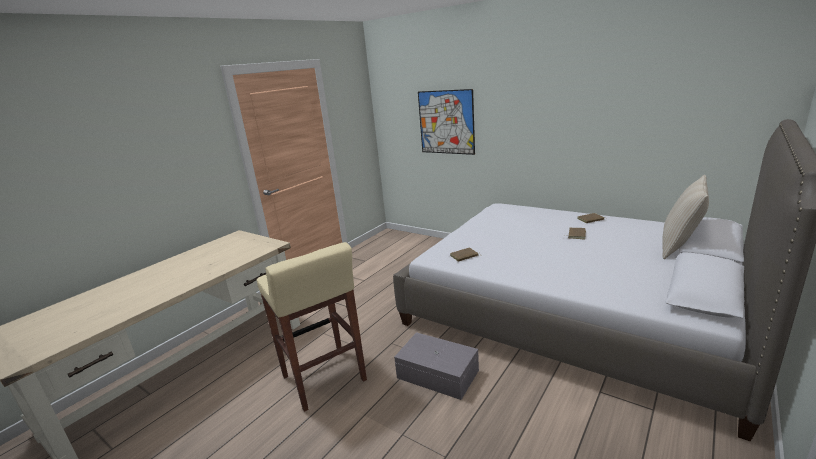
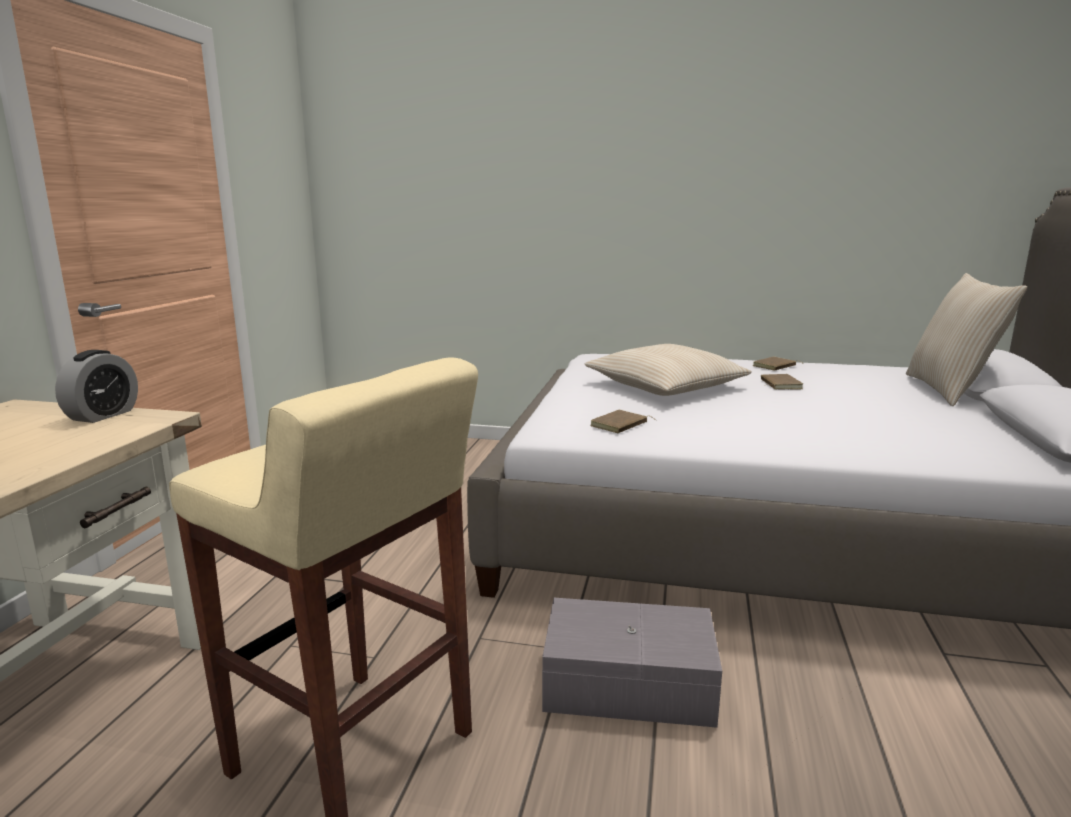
camera: 25 degrees left, 5 degrees down
(259, 241) = (103, 415): none -> alarm clock
(446, 122) = (477, 201): picture -> none
(513, 231) = (666, 386): none -> beige pillow

